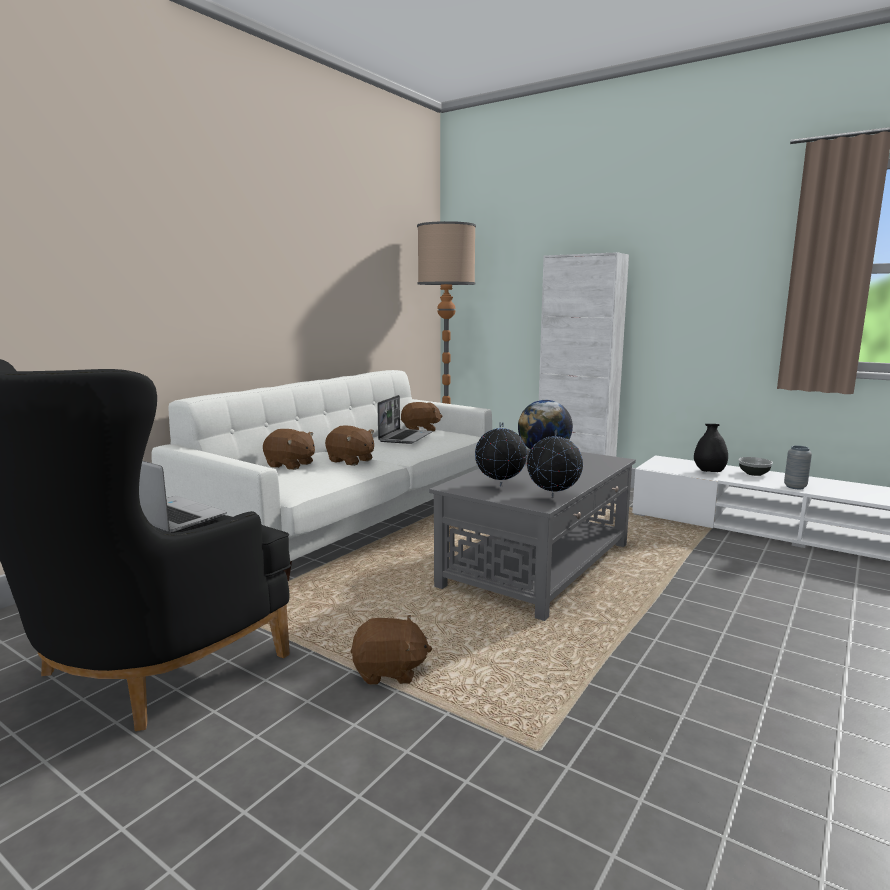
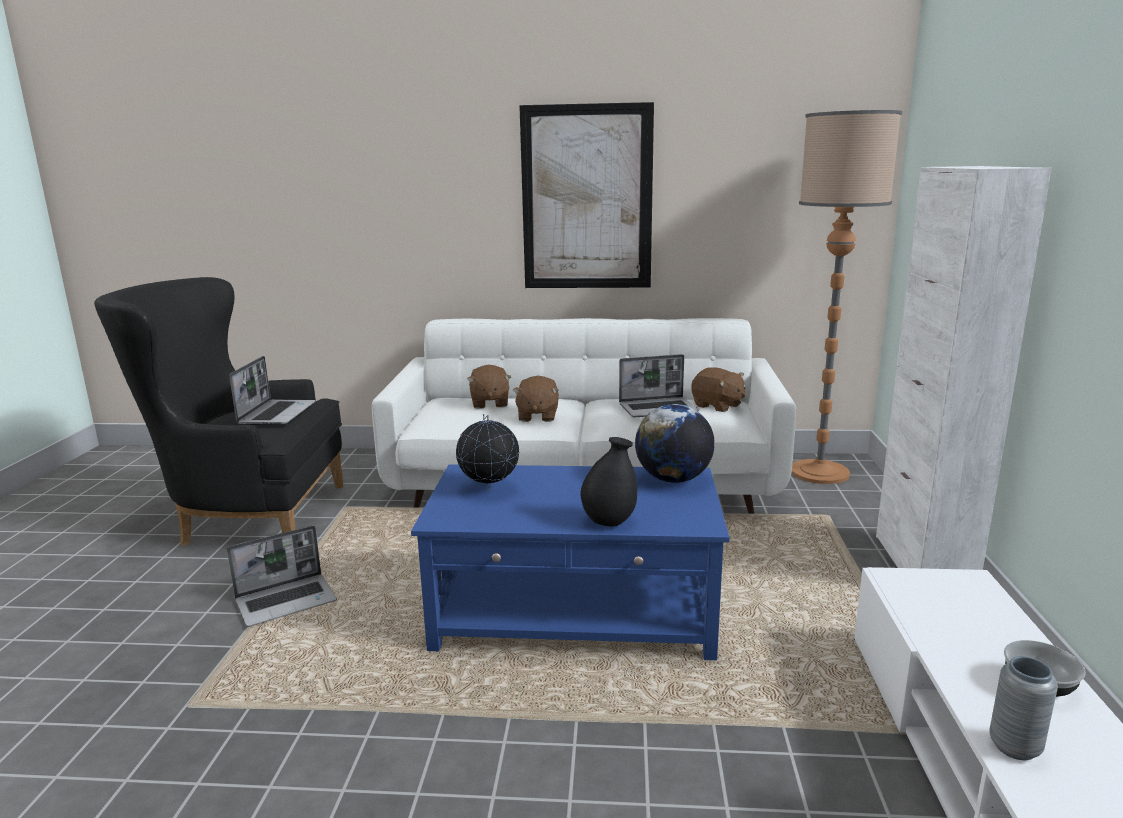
camera: 60 degrees right, 5 degrees up
(287, 276) = (587, 198): none -> picture
(389, 671) = (287, 601): brown plush toy -> laptop
(538, 565) = (576, 612): grey coffee table -> blue coffee table
(553, 497) = (470, 521): globe -> none
(709, 472) = (958, 635): black vase -> black vase (609, 521)

